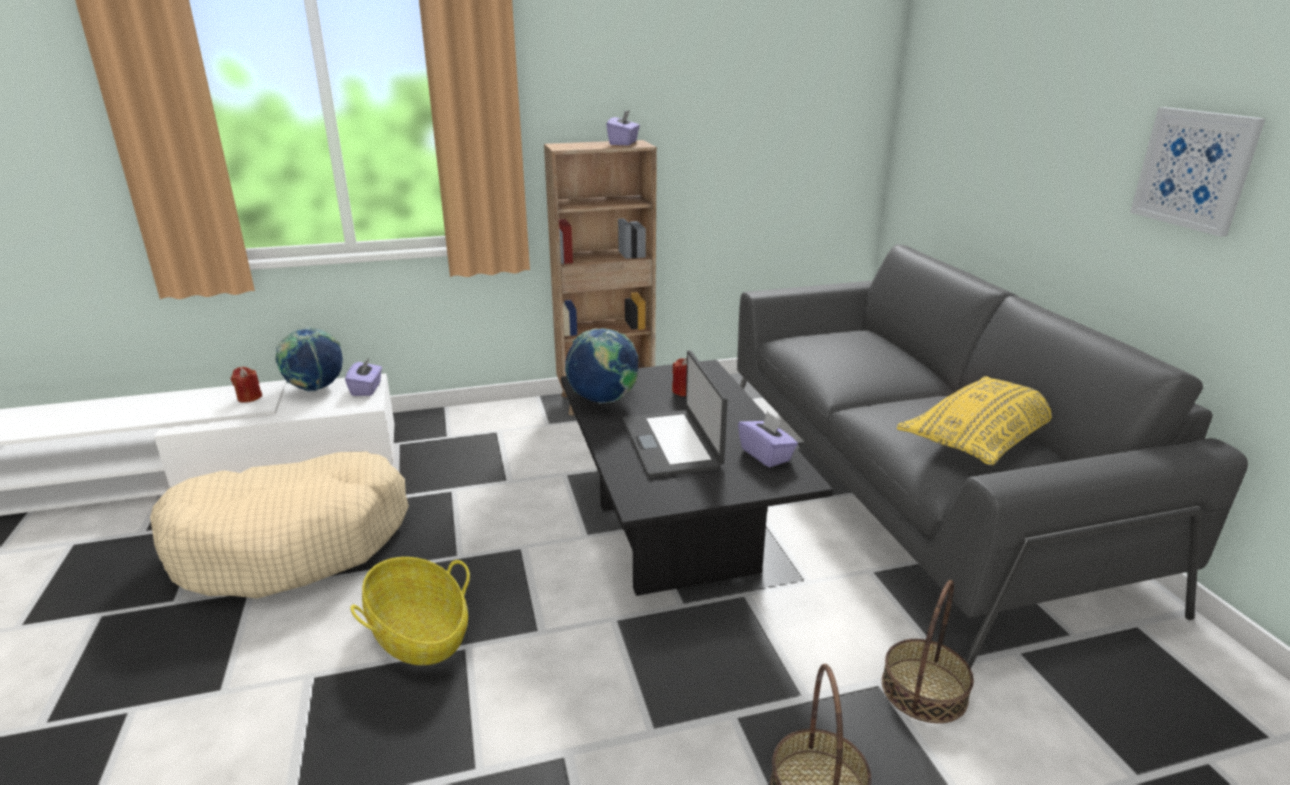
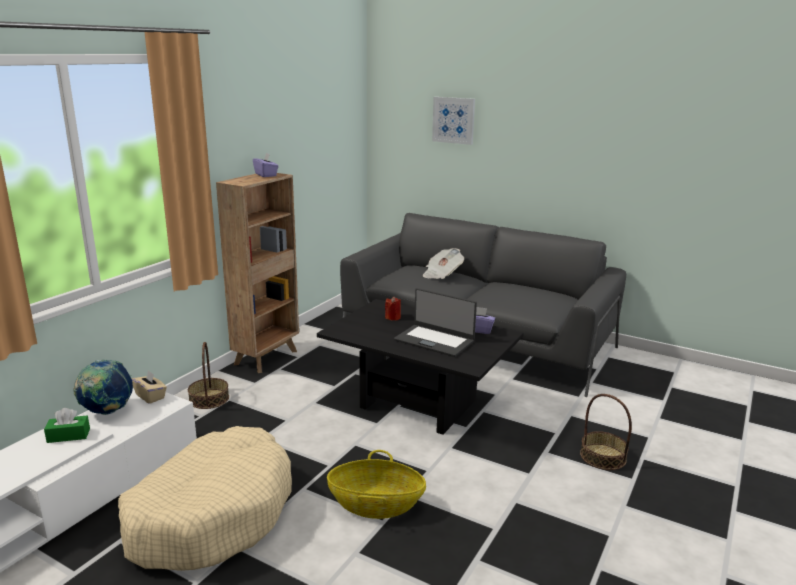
camera: 45 degrees left, 5 degrees down
(249, 397) = (68, 435): red candle -> green tissue box
(367, 389) = (150, 396): purple tissue box -> beige tissue box
(603, 400) = (365, 335): globe -> none
(877, 356) = (442, 274): none -> newspaper
(924, 690) = (584, 409): basket -> basket (209, 399)
(983, 437) = (533, 294): yellow pillow -> none
(1195, 169) = (572, 157): picture -> picture (453, 120)

